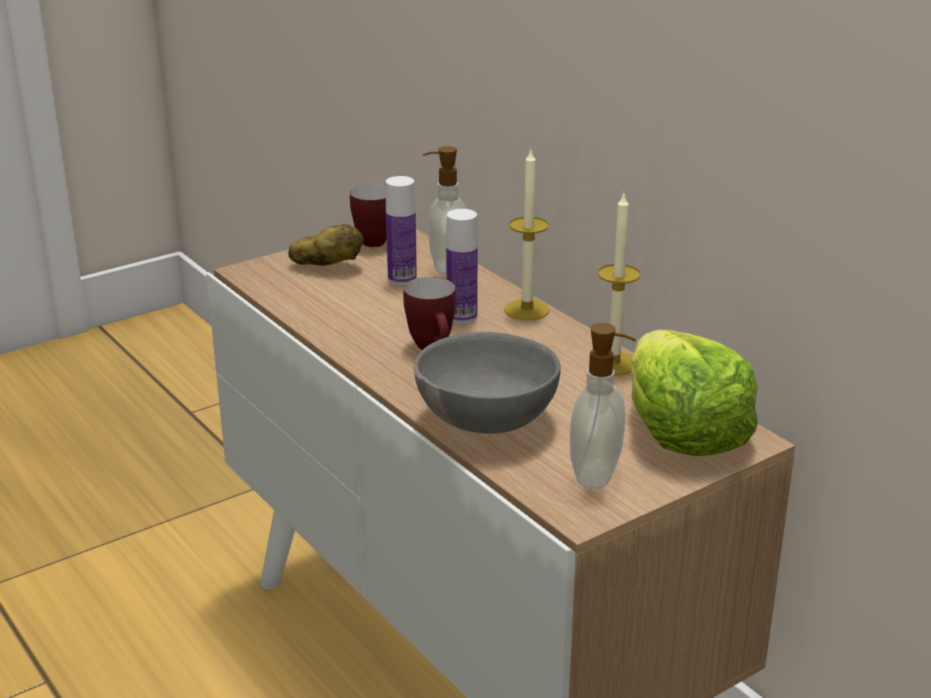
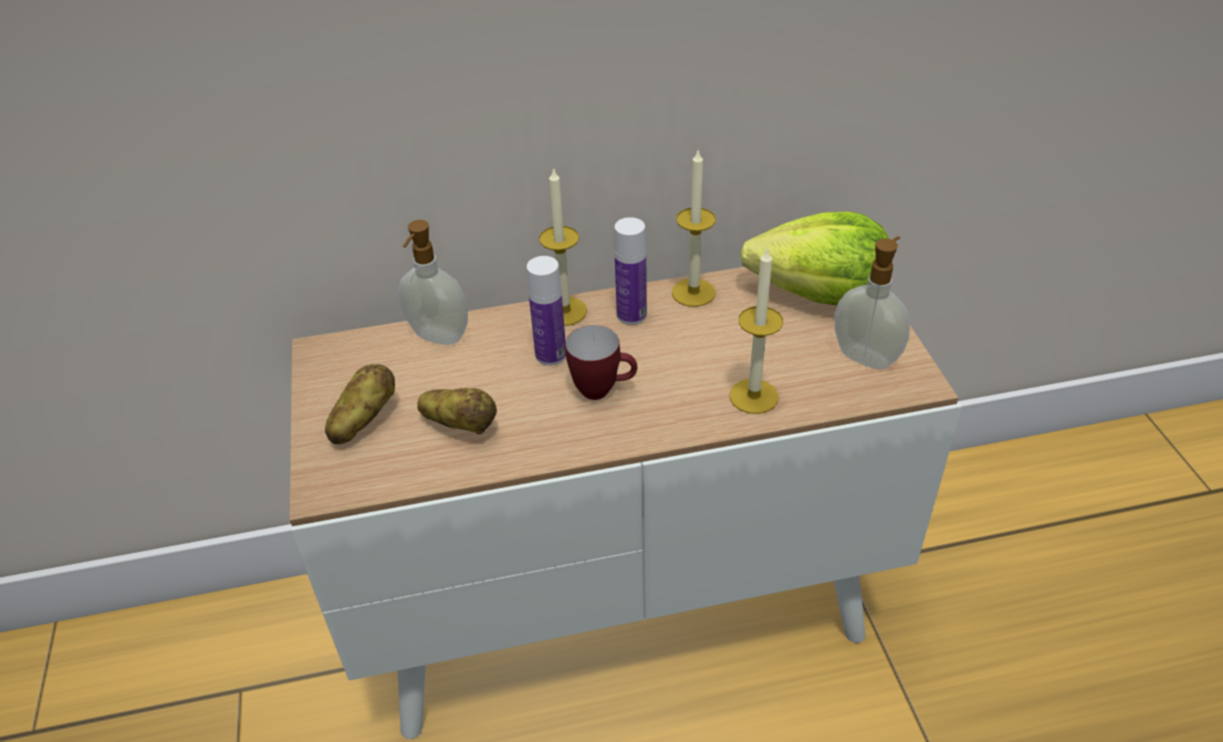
camera: 65 degrees left, 15 degrees up
(348, 301) = (461, 425): none -> potato
(375, 240) = (330, 369): mug -> none
(402, 279) = (439, 373): bottle -> bottle (631, 315)
(482, 421) = (753, 396): grey bowl -> candle

